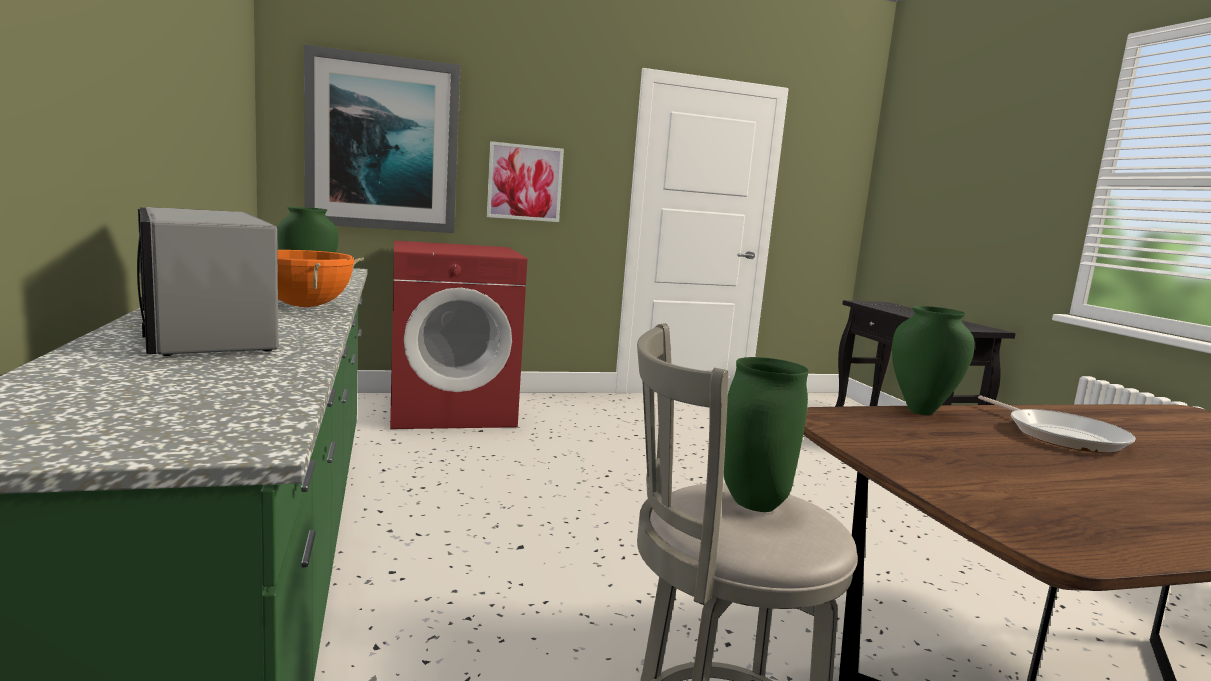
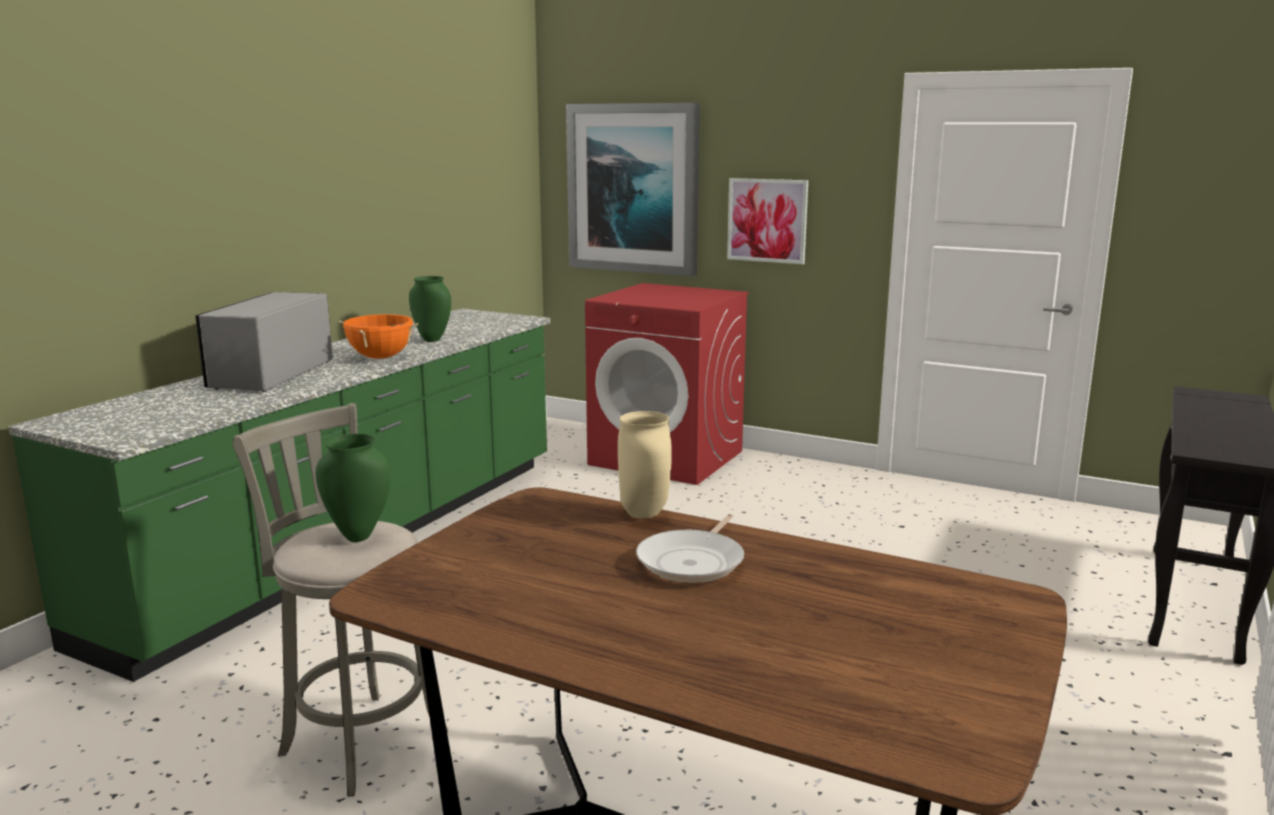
camera: 45 degrees right, 5 degrees up
(921, 411) = (645, 514): green vase -> beige vase

